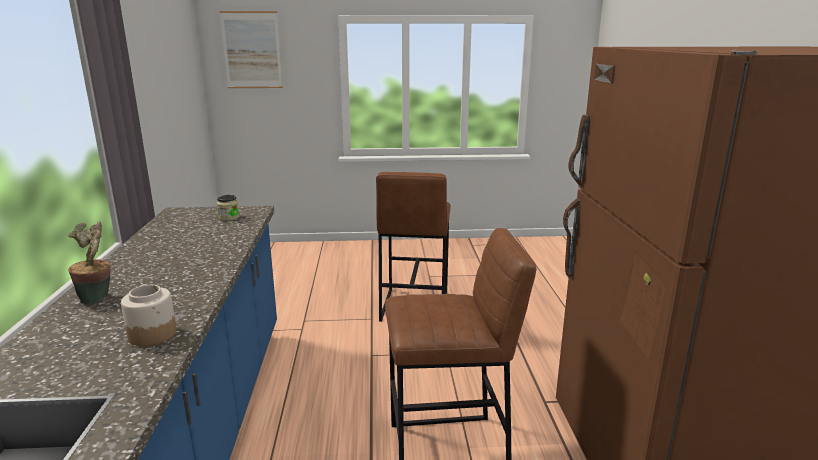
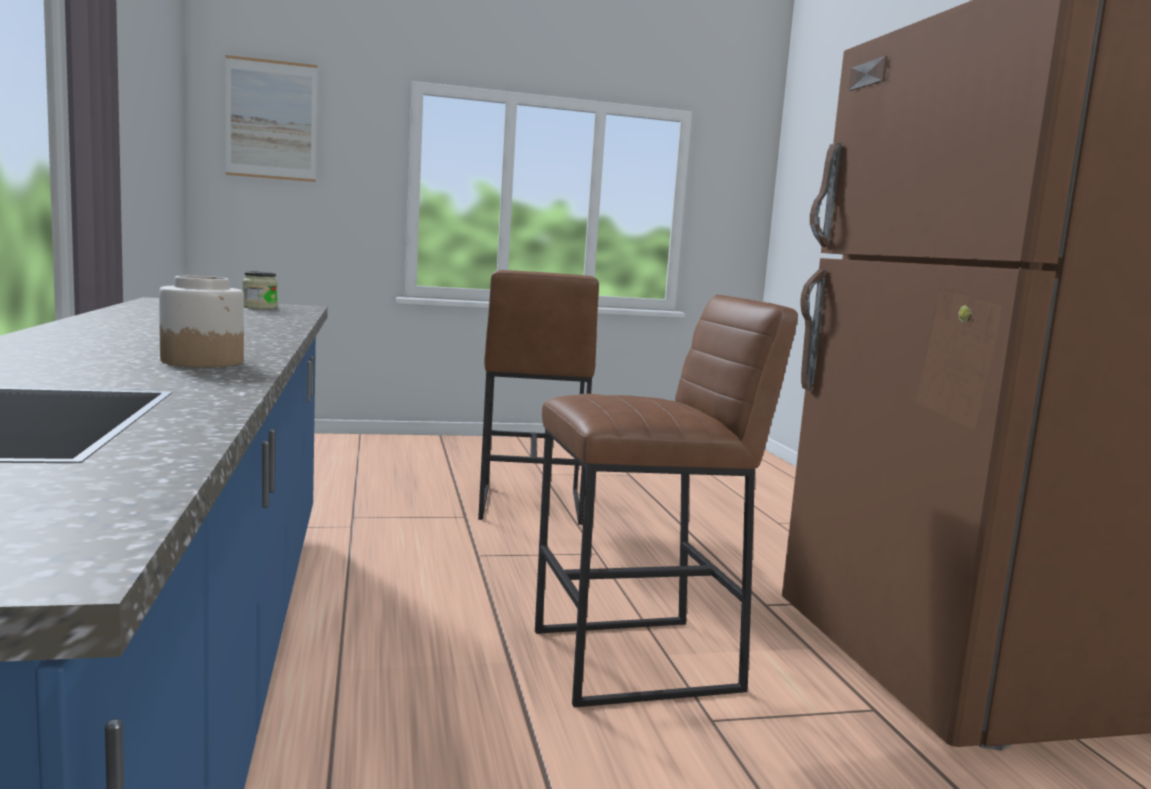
camera: 10 degrees left, 10 degrees down
(98, 298) = (77, 337): potted plant -> none

